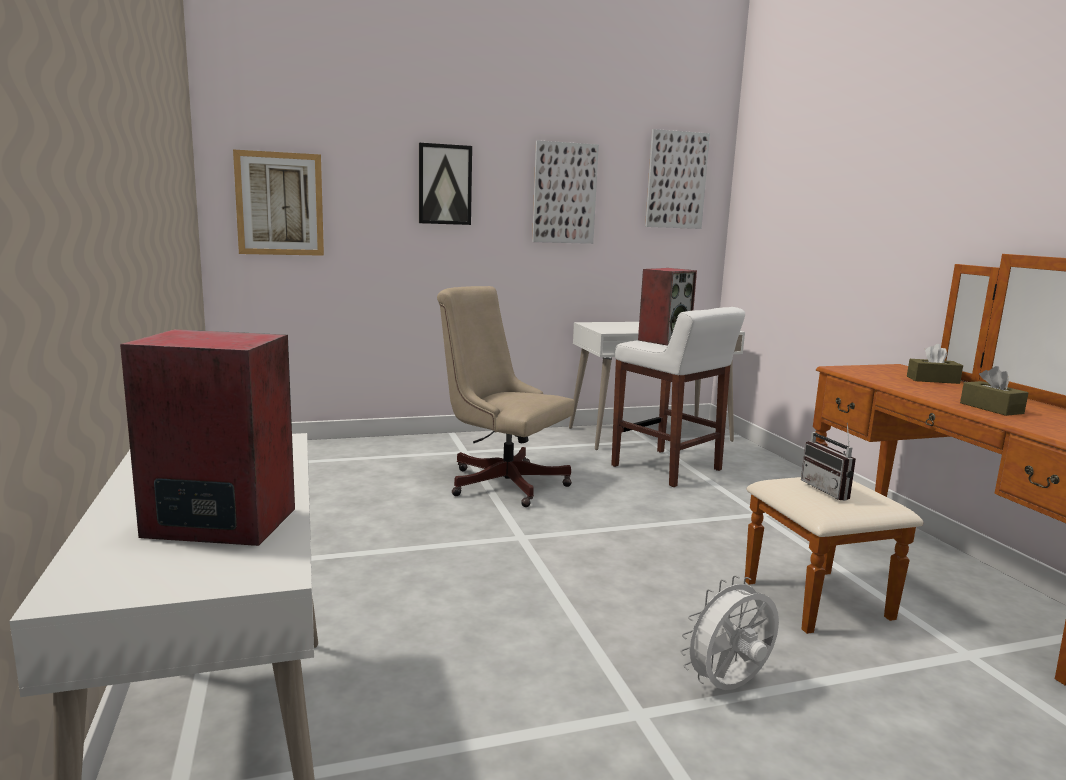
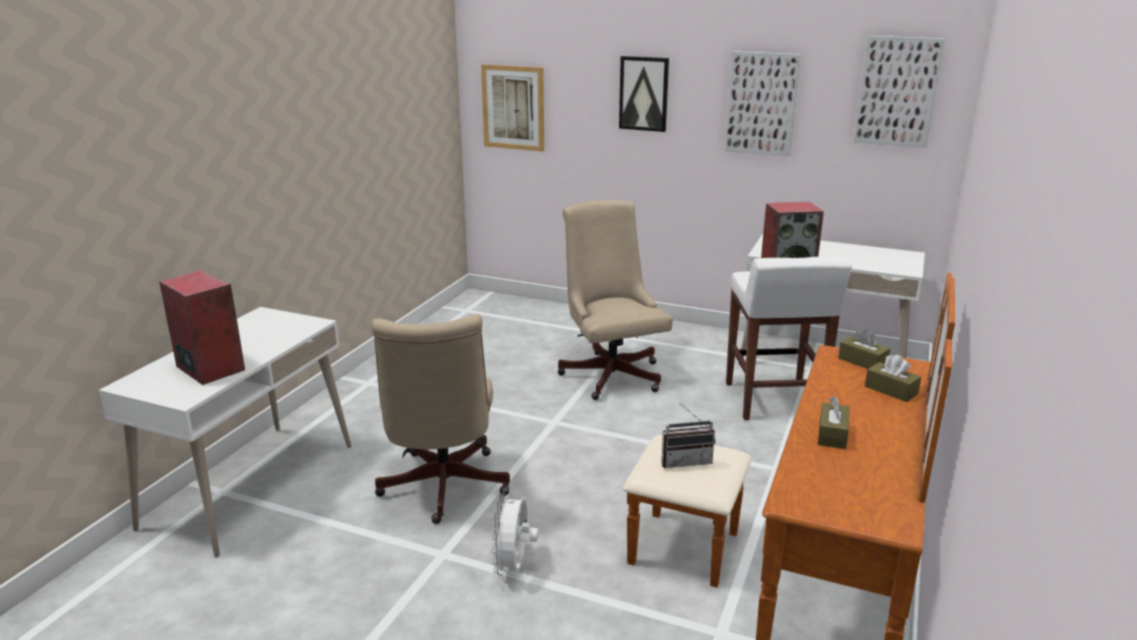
camera: 40 degrees right, 10 degrees up
(517, 645) = (442, 489): none -> beige office chair
(729, 687) = (514, 567): white fan -> white fan turned 90 degrees counterclockwise
(830, 490) = (685, 461): radio -> radio turned 120 degrees counterclockwise
(869, 369) = (862, 361): none -> brown tissue box

